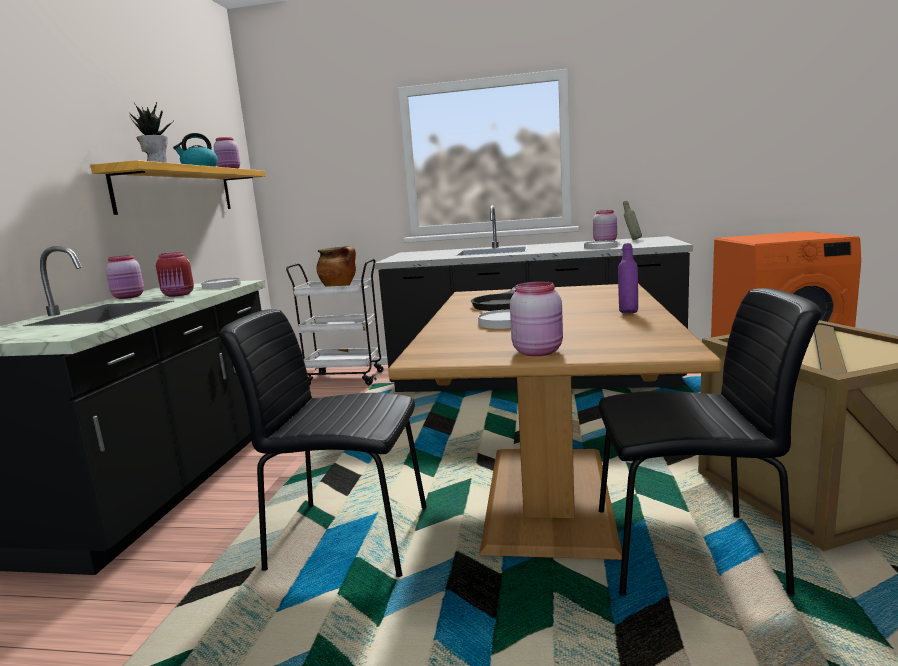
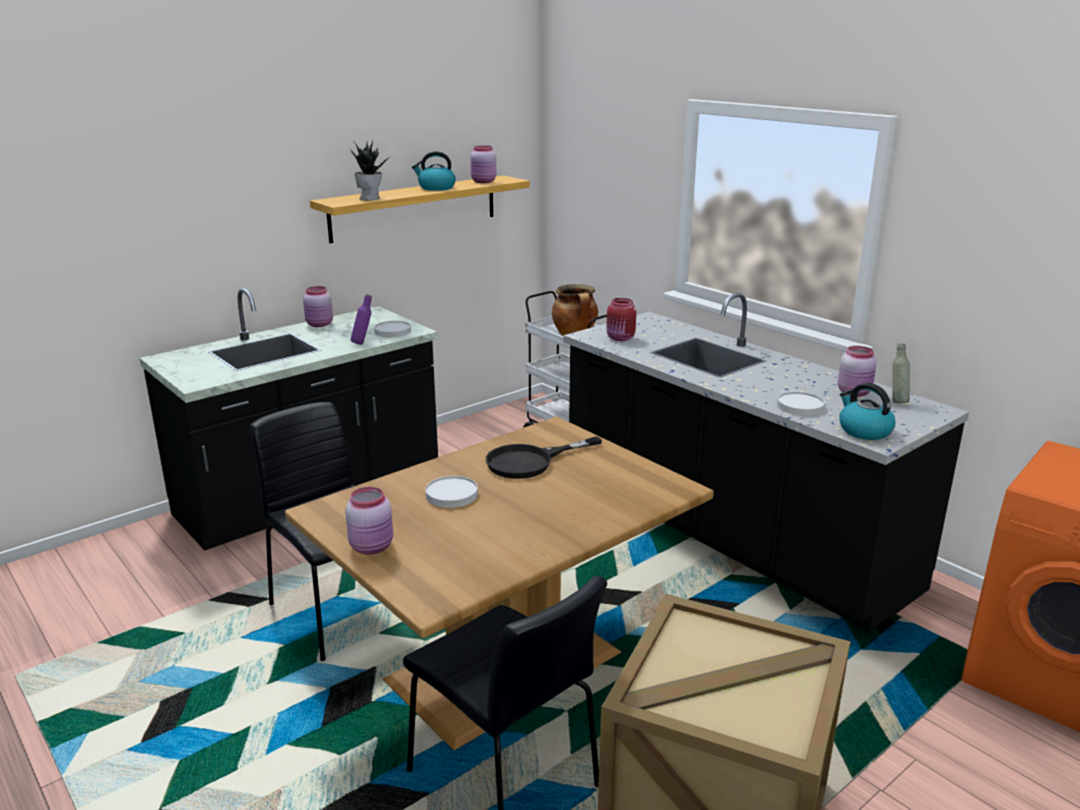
camera: 40 degrees right, 10 degrees up
(179, 295) = (342, 338): red jar -> red jar (620, 338)
(628, 312) = (549, 535): purple bottle -> purple bottle (363, 343)
(655, 244) = (864, 430): none -> kettle

